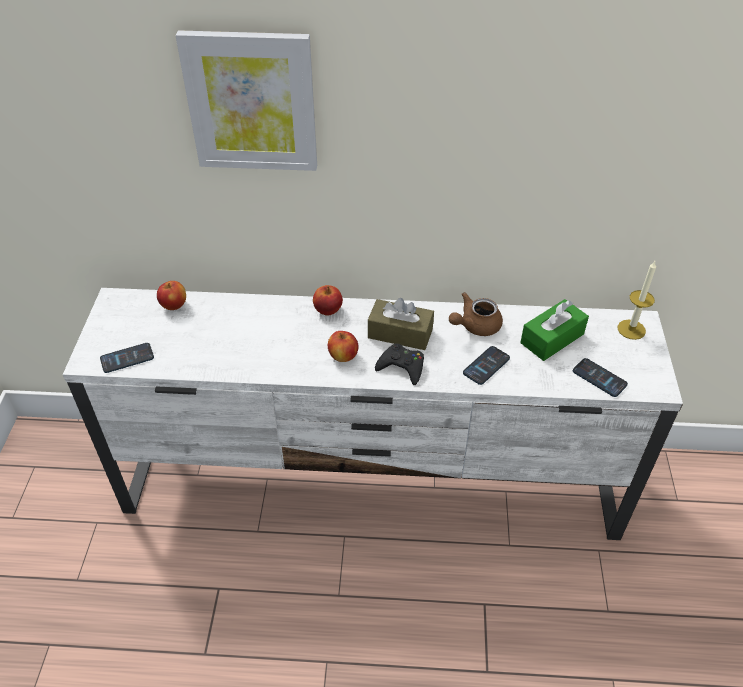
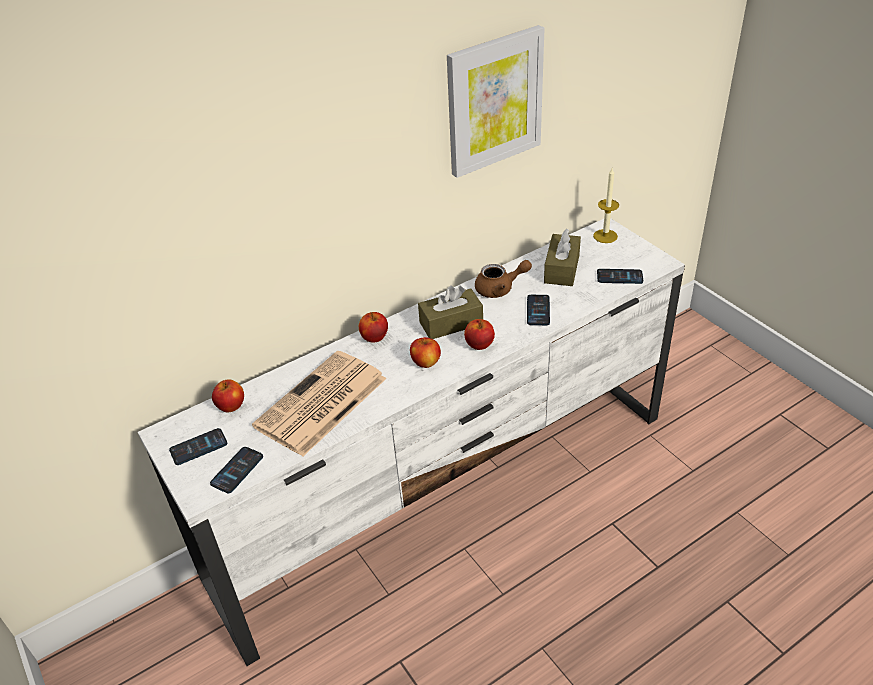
camera: 35 degrees left, 5 degrees down
(123, 324) = (198, 447): none -> phone
(232, 342) = (320, 404): none -> newspaper
(252, 102) = (269, 156): picture -> picture (494, 101)
(402, 367) = (479, 345): black game controller -> apple
(475, 326) = (500, 289): brown teapot -> brown teapot turned 120 degrees counterclockwise
(552, 338) = (561, 269): green tissue box -> brown tissue box

